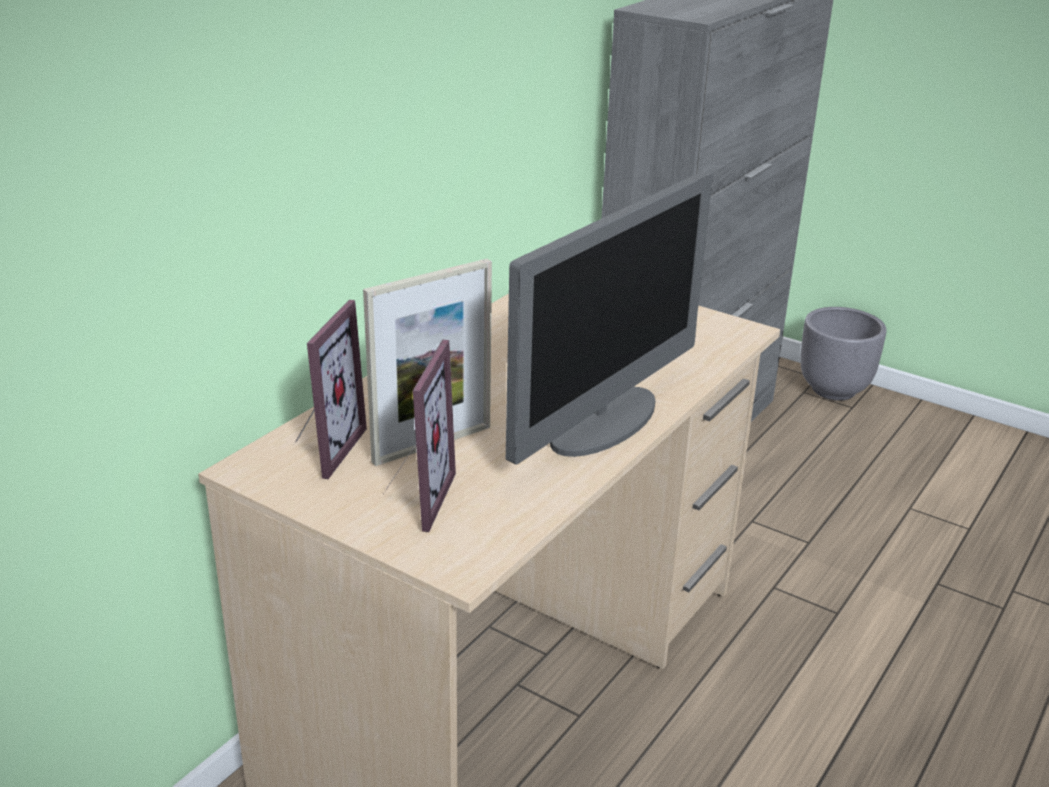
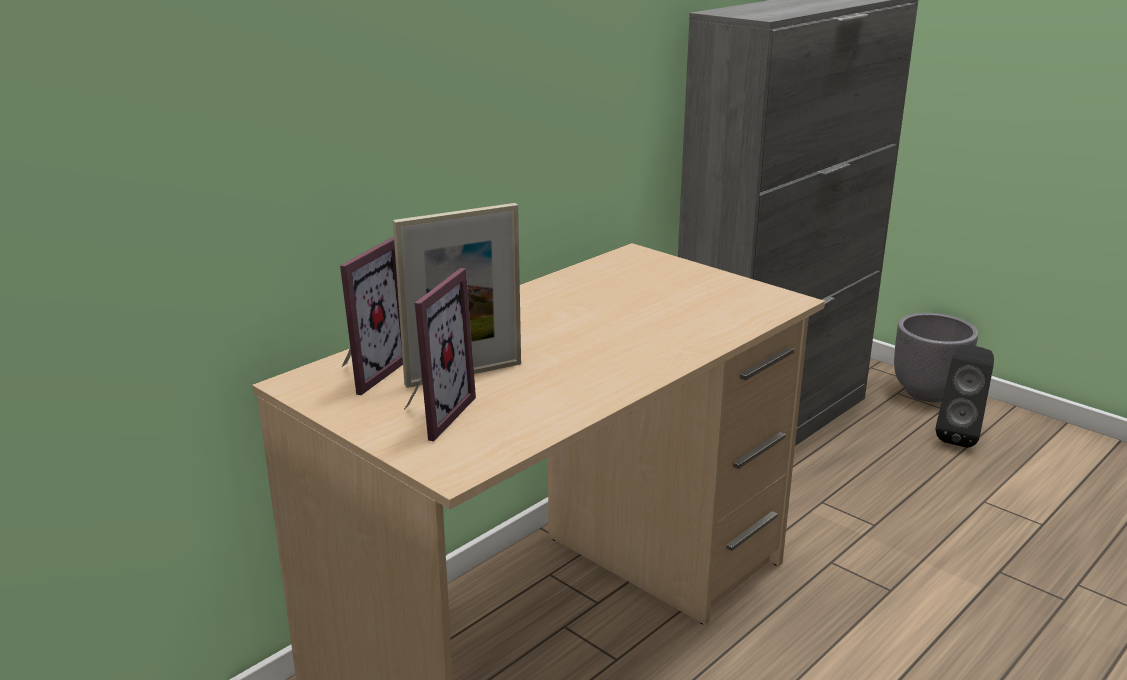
camera: 10 degrees right, 5 degrees down
(604, 422) = (628, 365): monitor -> none
(874, 437) = (959, 436): none -> black speaker

